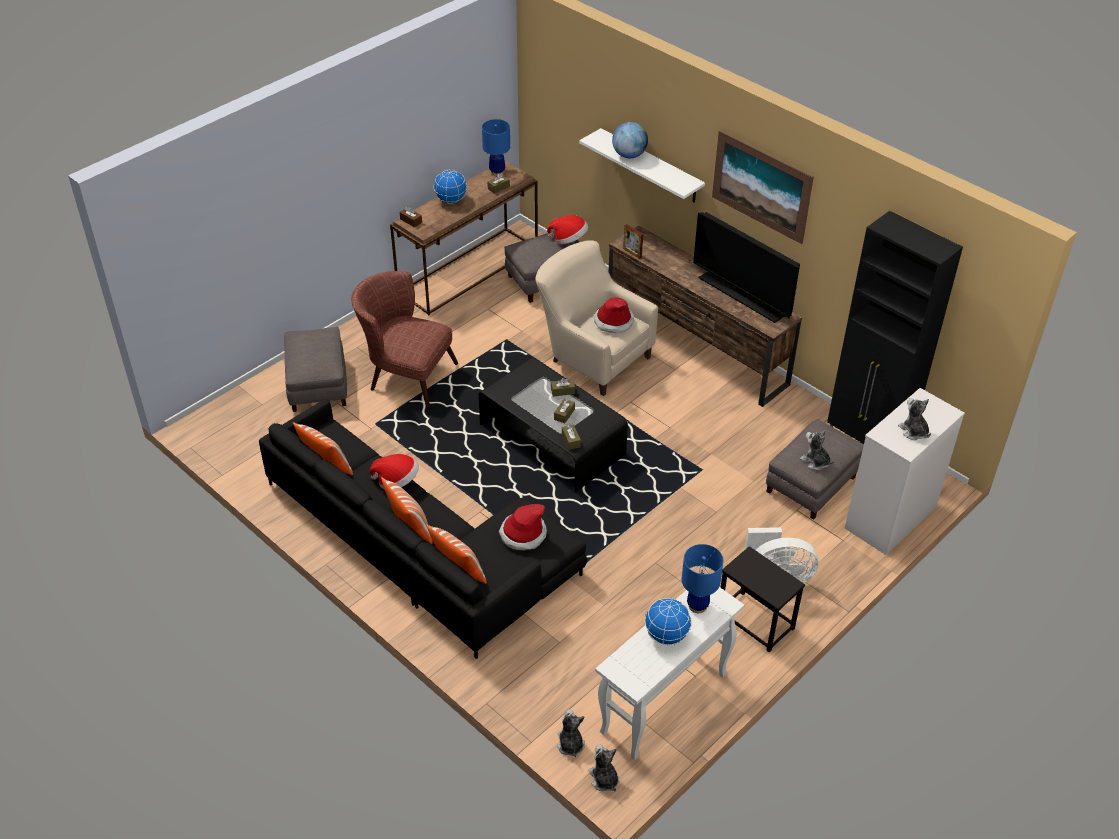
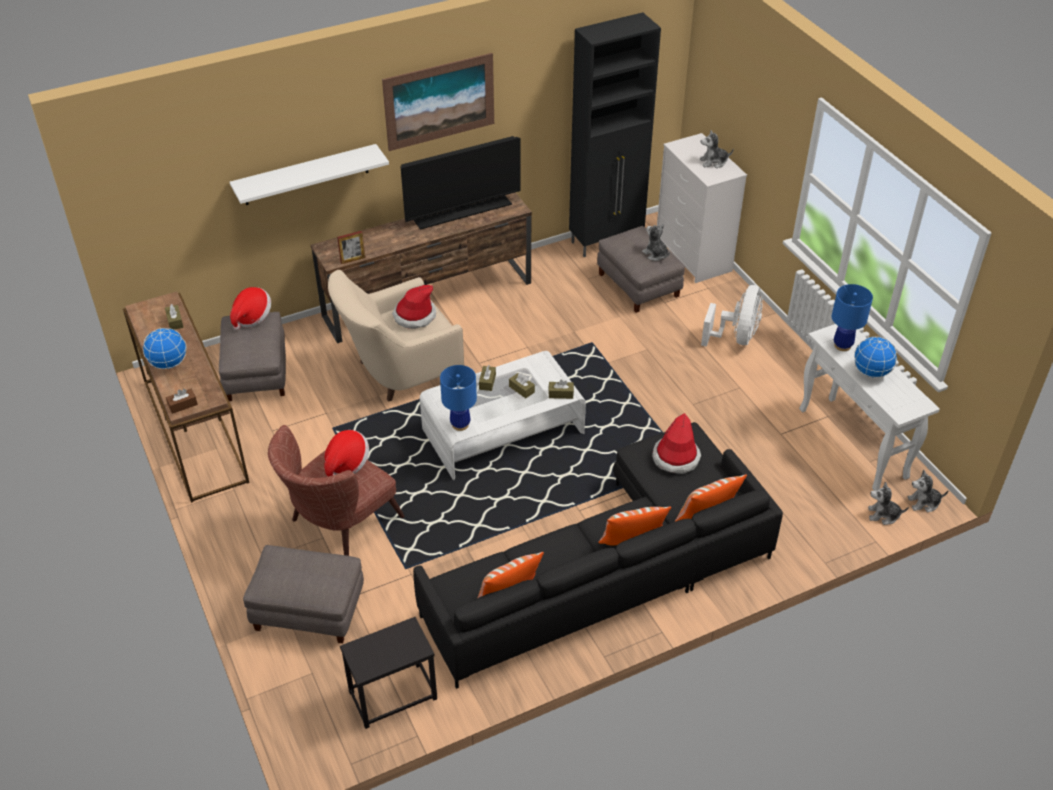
camera: 70 degrees left, 0 degrees up
(397, 481) = (559, 540): hat -> hat (346, 464)
(497, 172) = (144, 316): blue table lamp -> blue table lamp (460, 424)
(552, 439) = (503, 431): black coffee table -> white coffee table
(629, 155) = (294, 175): globe -> none
(754, 621) = (779, 364): black side table -> black side table (393, 696)
(815, 461) = (655, 254): plush toy -> plush toy turned 75 degrees clockwise

